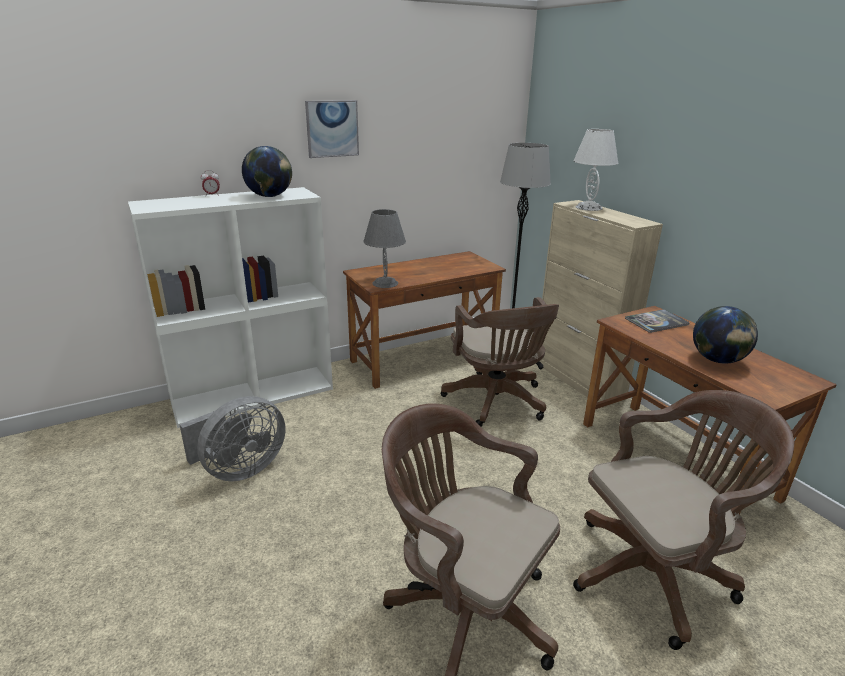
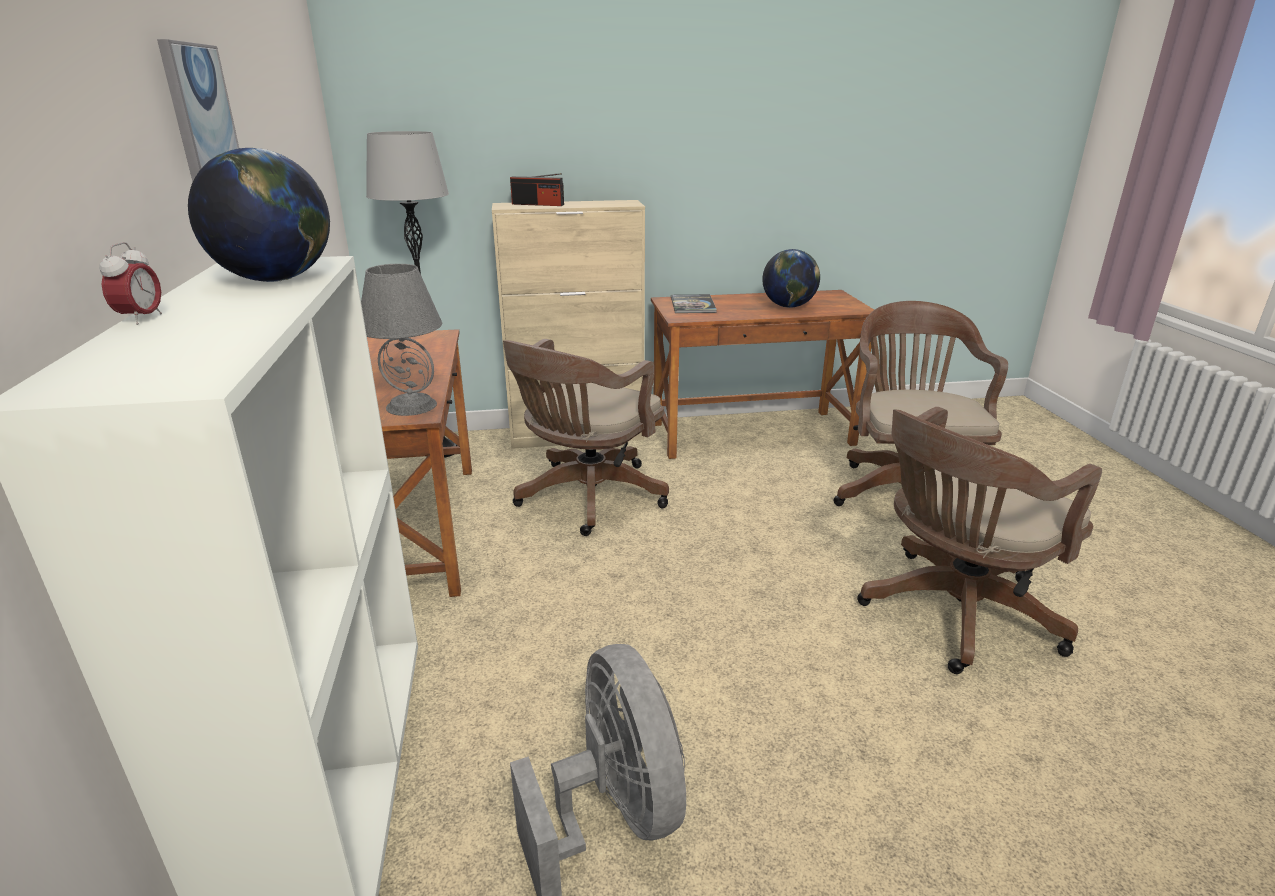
camera: 70 degrees left, 0 degrees up
(497, 403) = (586, 498): brown office chair -> brown office chair turned 120 degrees clockwise
(589, 207) = (538, 204): white table lamp -> radio

